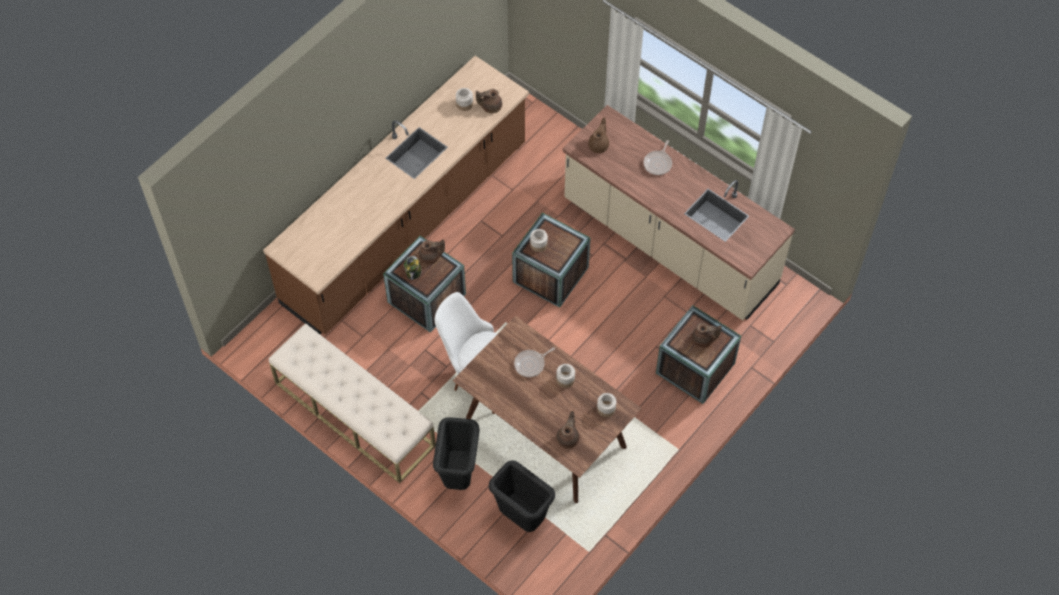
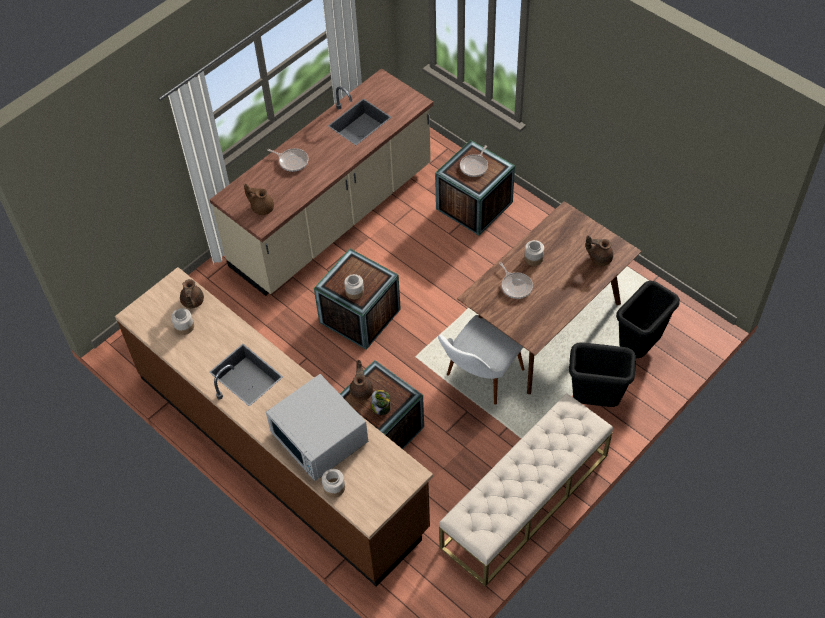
camera: 85 degrees left, 5 degrees down
(353, 209) = (319, 438): none -> white microwave
(606, 408) = (565, 227): jar -> jar (334, 487)
(703, 340) = (474, 166): brown teapot -> frying pan

